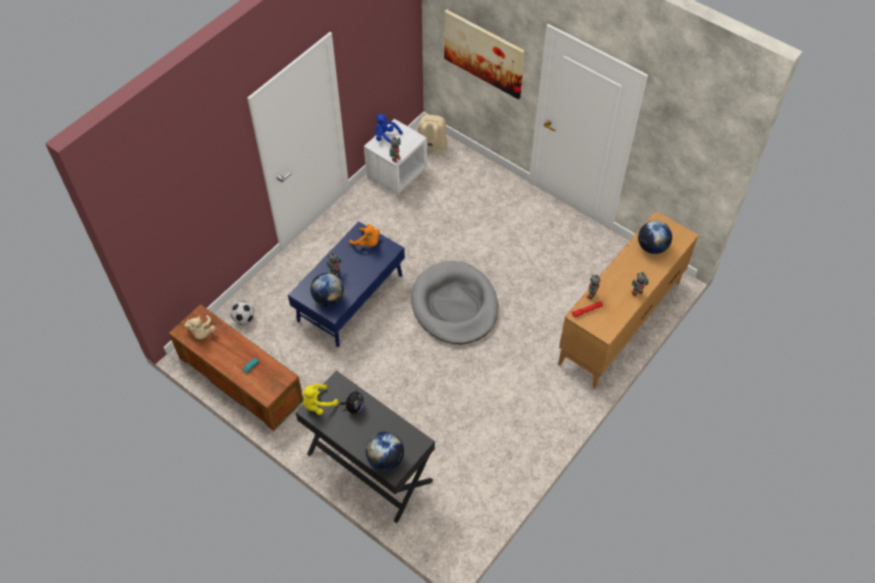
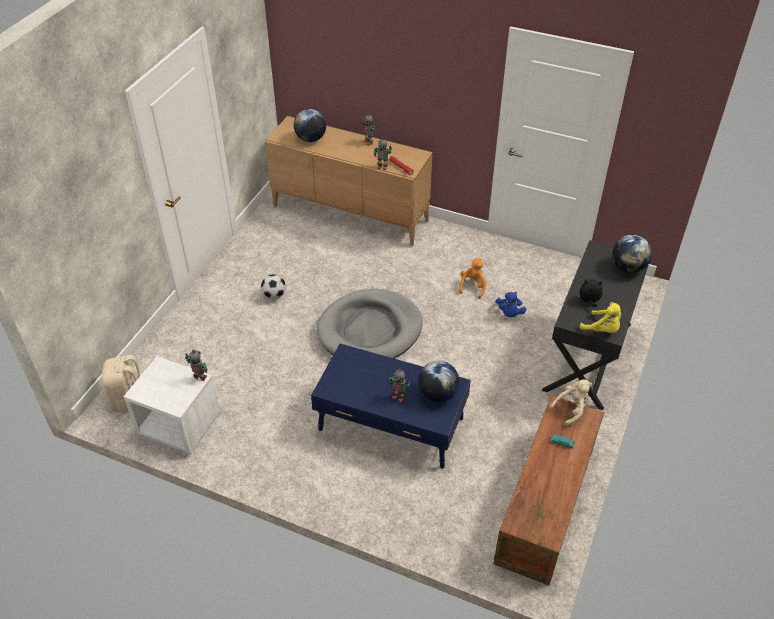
camera: 105 degrees left, 10 degrees down
(201, 332) = (541, 512): beige plush toy -> beige plush toy (572, 409)
(244, 319) = (461, 528): football -> football (274, 295)
(367, 243) = (343, 377): orange plush toy -> orange plush toy (472, 286)
(386, 137) = (161, 396): blue plush toy -> blue plush toy (509, 313)
(483, 53) = (94, 221): picture -> none

